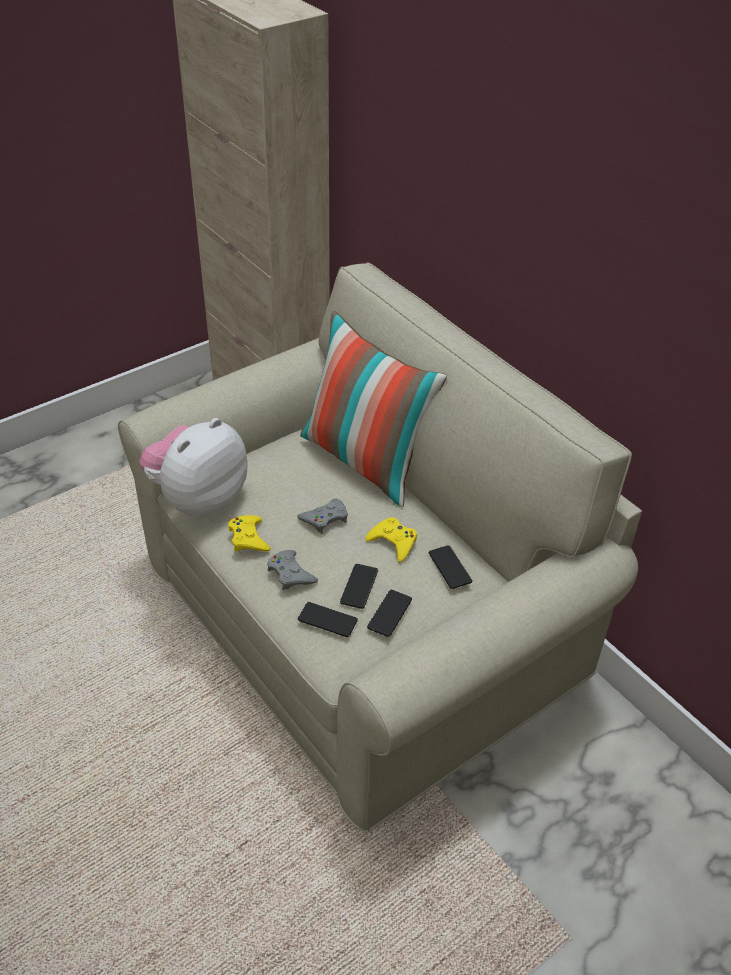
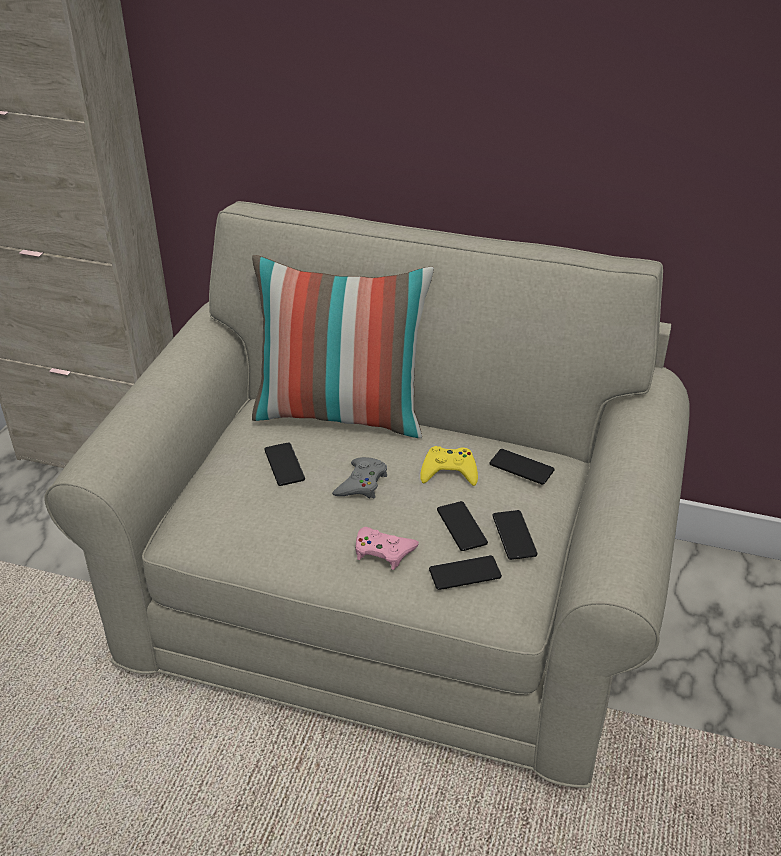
camera: 35 degrees left, 5 degrees down
(198, 499) = (202, 533): plush toy -> none
(248, 538) = (303, 541): yellow game controller -> none
(289, 479) = (284, 465): none -> phone
(290, 574) = (383, 551): grey game controller -> pink game controller

